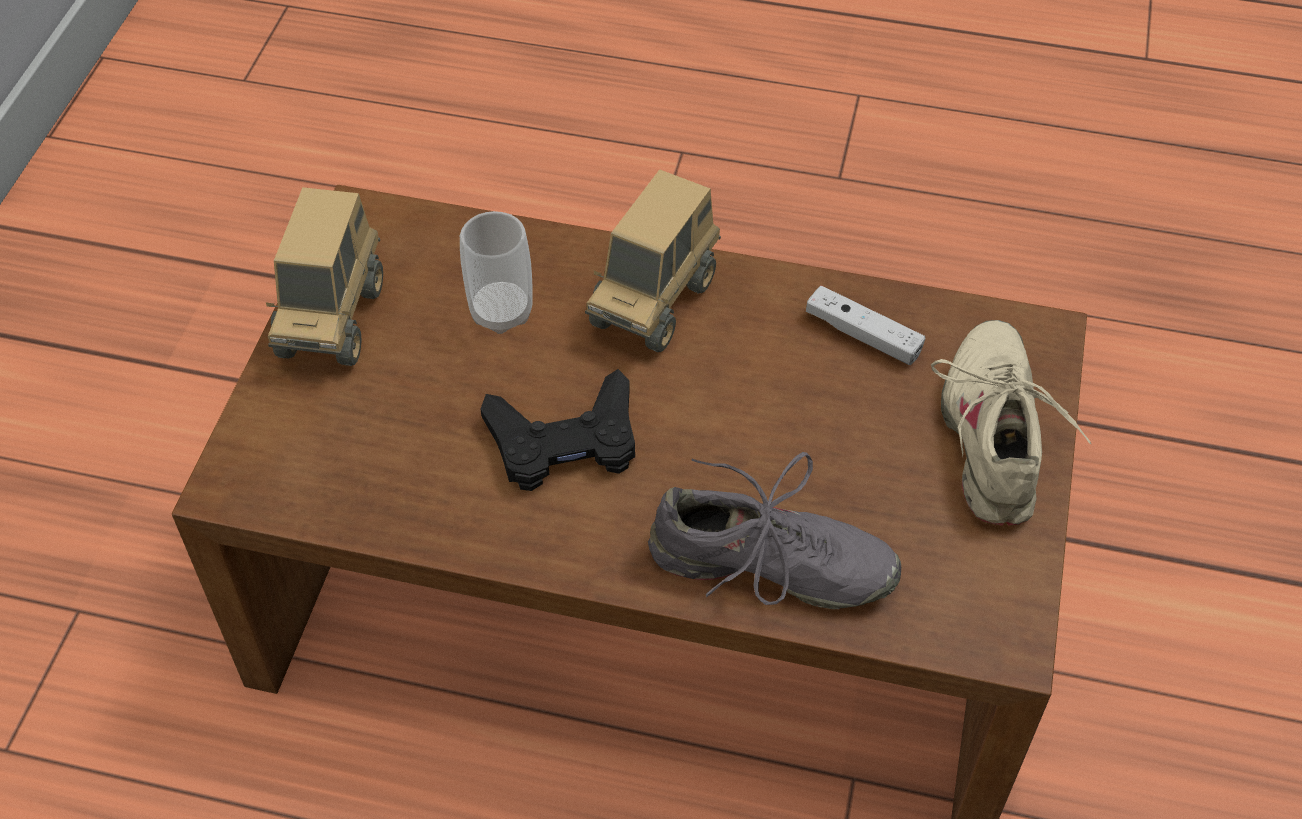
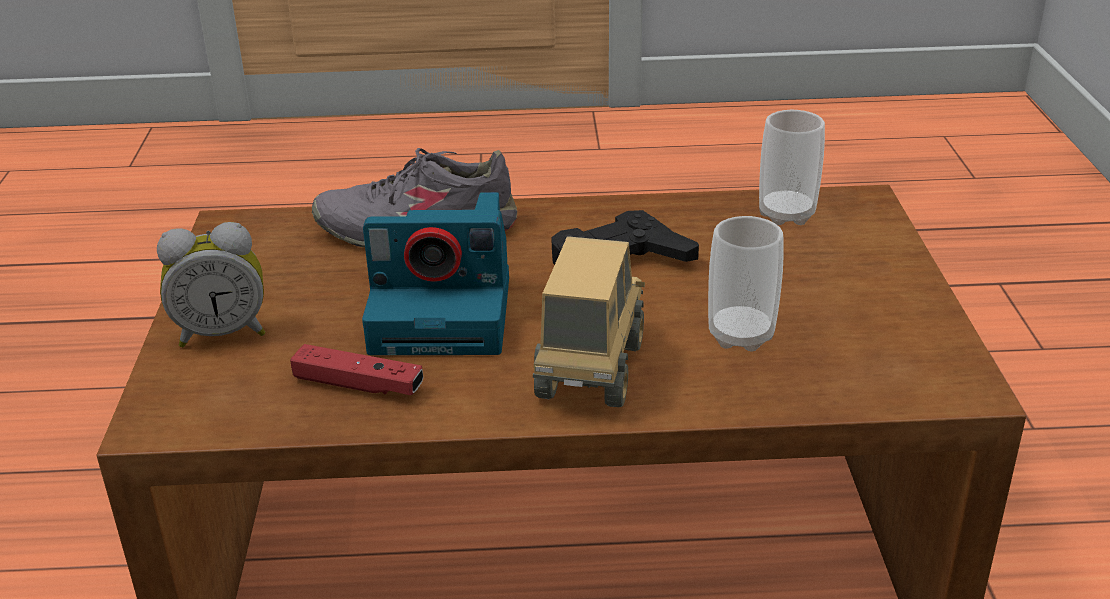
camera: 165 degrees right, 20 degrees down
(332, 319) = (895, 301): toy truck -> none
(334, 481) = (786, 214): none -> cup
(766, 409) = (446, 313): none -> camera
(863, 335) = (358, 385): white game controller -> red game controller
(994, 436) = (222, 333): beige shoe -> alarm clock

